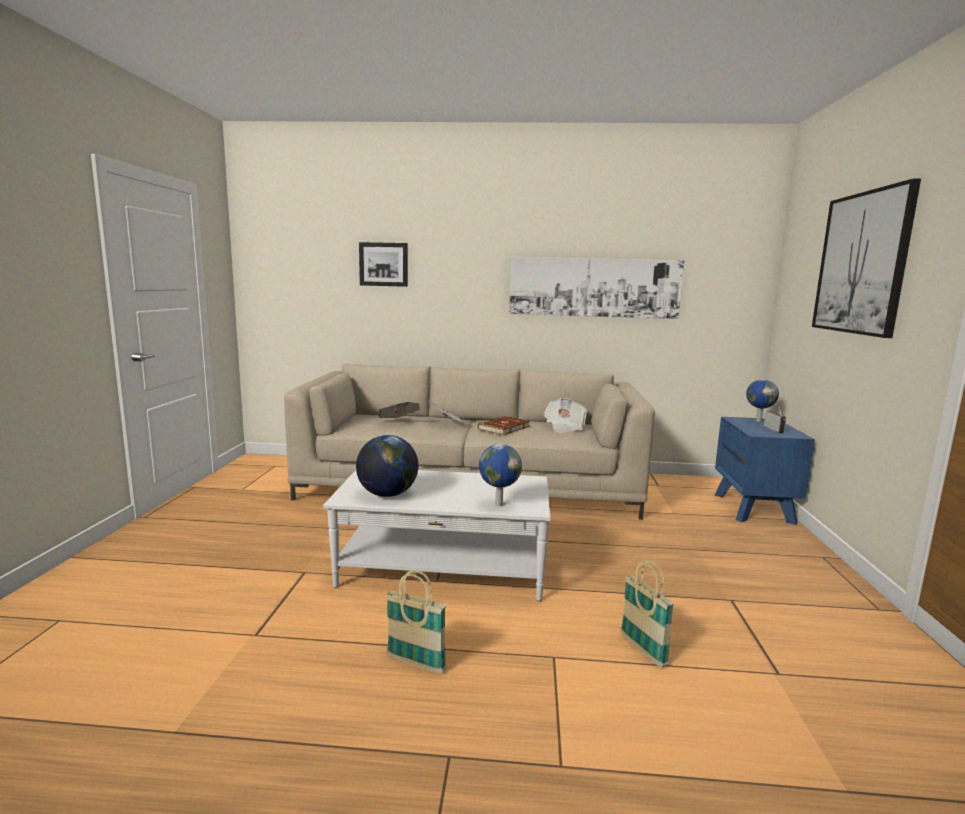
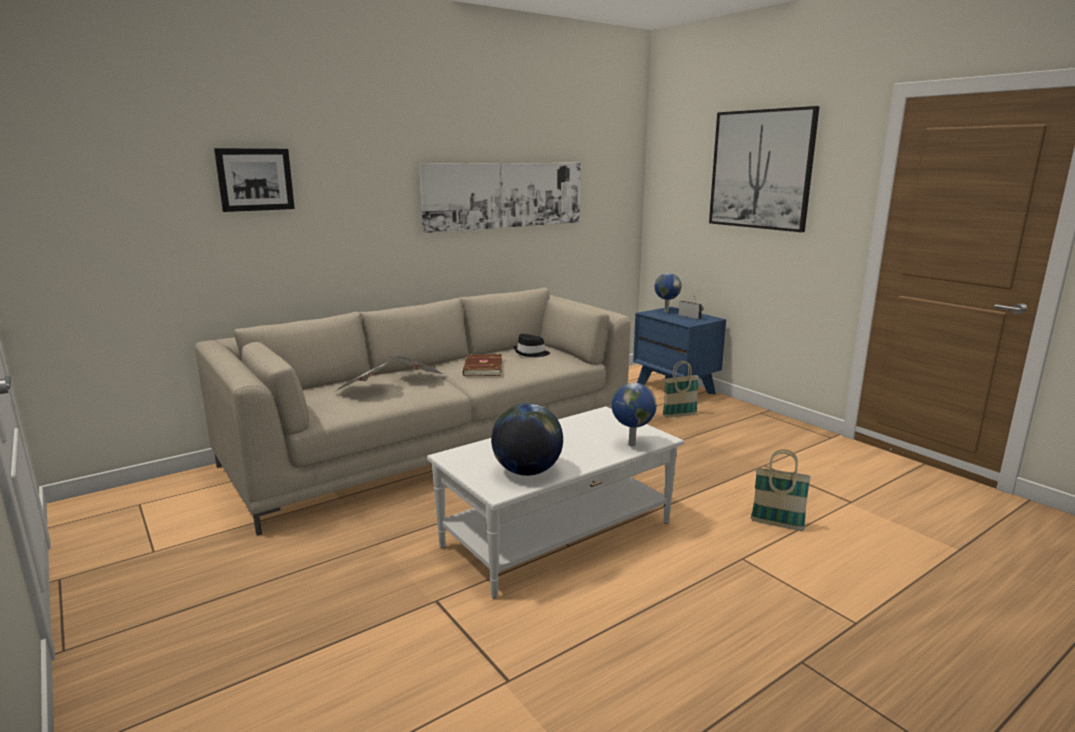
camera: 40 degrees left, 5 degrees up
(416, 663) = (674, 618): basket -> basket (679, 415)
(564, 427) = (531, 353): newspaper -> black hat

